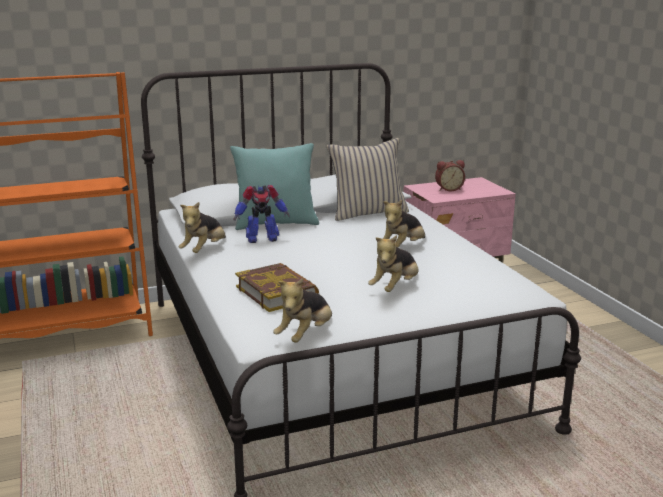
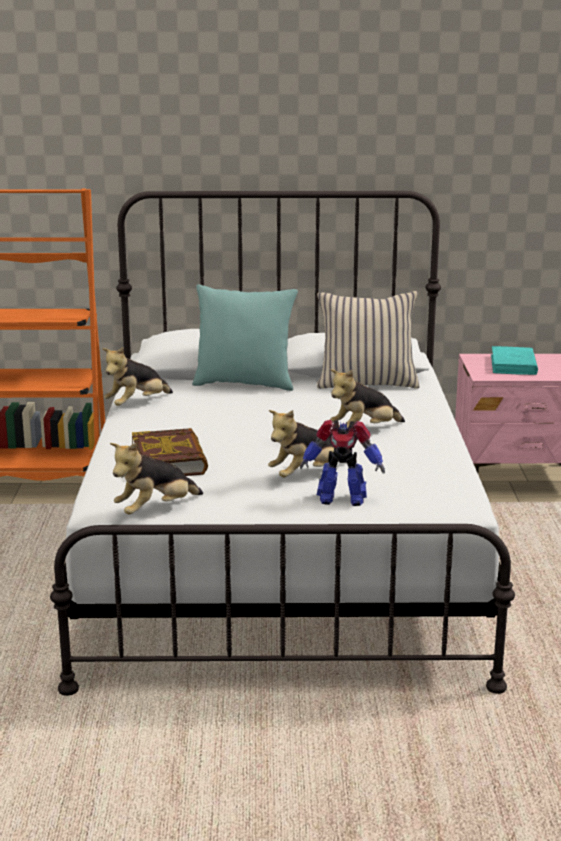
camera: 20 degrees right, 0 degrees up
(261, 239) = (211, 399): toy robot -> toy robot (341, 499)
(448, 189) = (513, 365): alarm clock -> turquoise book

